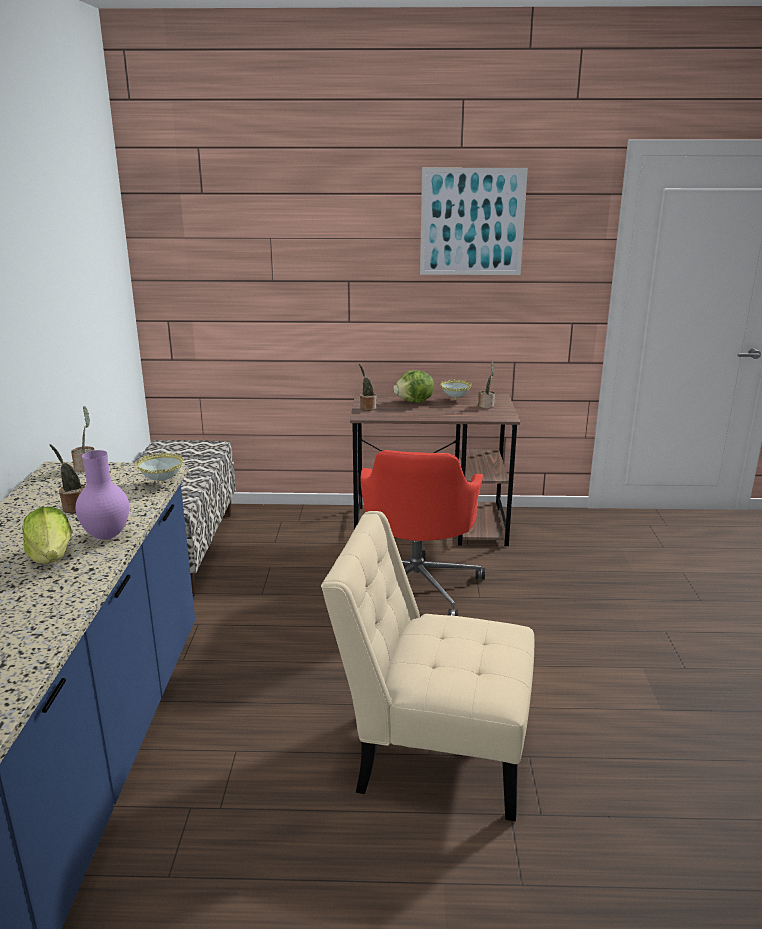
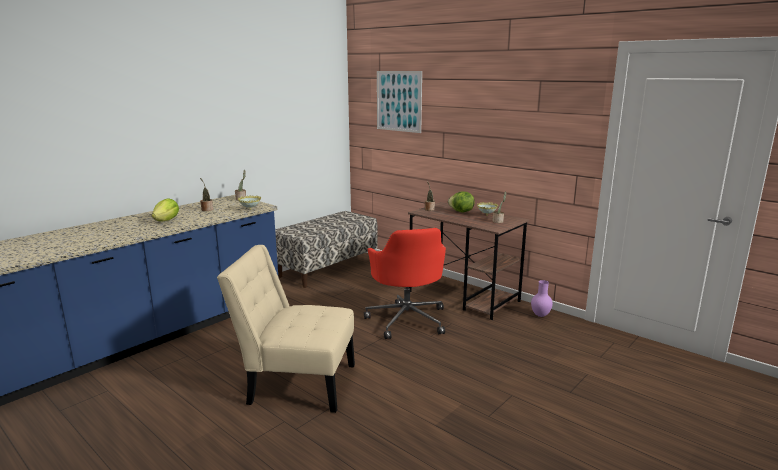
camera: 40 degrees right, 5 degrees down
(108, 536) = (194, 220): purple vase -> purple vase (541, 315)
(417, 586) = (407, 319): red office chair -> red office chair turned 60 degrees counterclockwise
(433, 750) = (296, 383): beige chair -> beige chair turned 45 degrees counterclockwise
(472, 222) = (511, 99): picture -> picture (398, 101)

